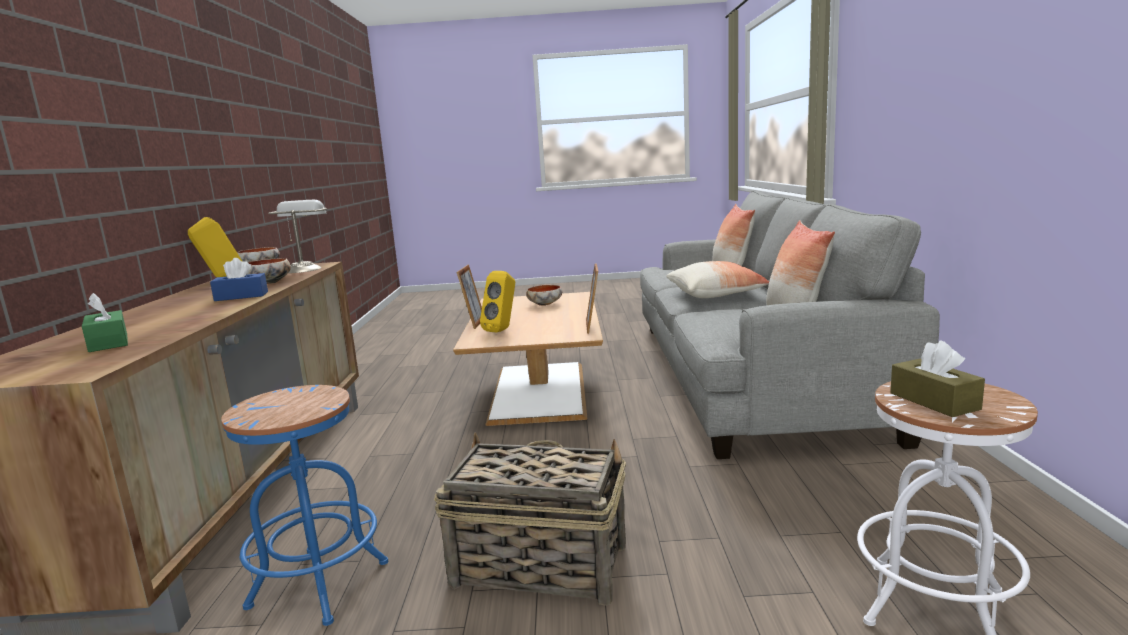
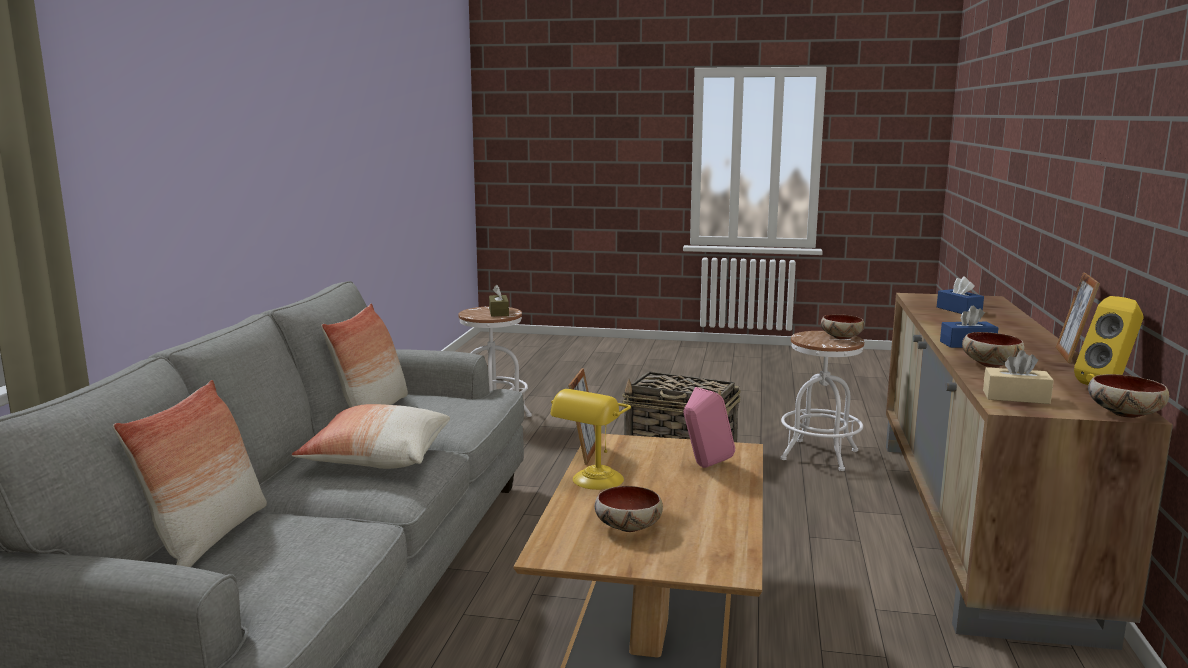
camera: 170 degrees left, 0 degrees up
(108, 343) = (959, 310): green tissue box -> blue tissue box
(260, 409) = (840, 337): none -> bowl
(305, 268) = (1015, 397): white table lamp -> beige tissue box
(319, 584) = (819, 455): blue stool -> white stool
(474, 323) = (751, 490): picture frame -> picture frame (1071, 356)
(502, 330) = (704, 467): yellow speaker -> pink speaker
(574, 315) = (593, 483): none -> yellow table lamp

